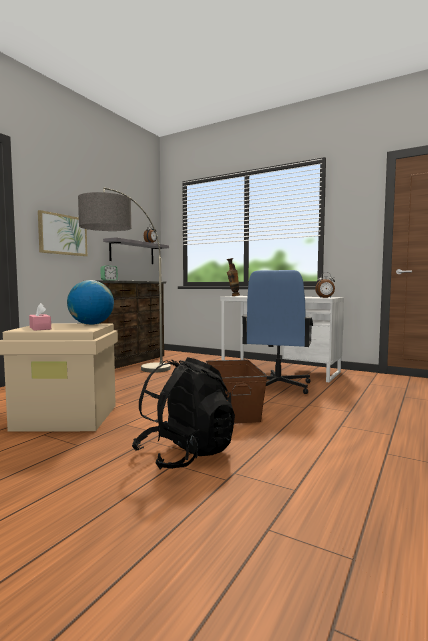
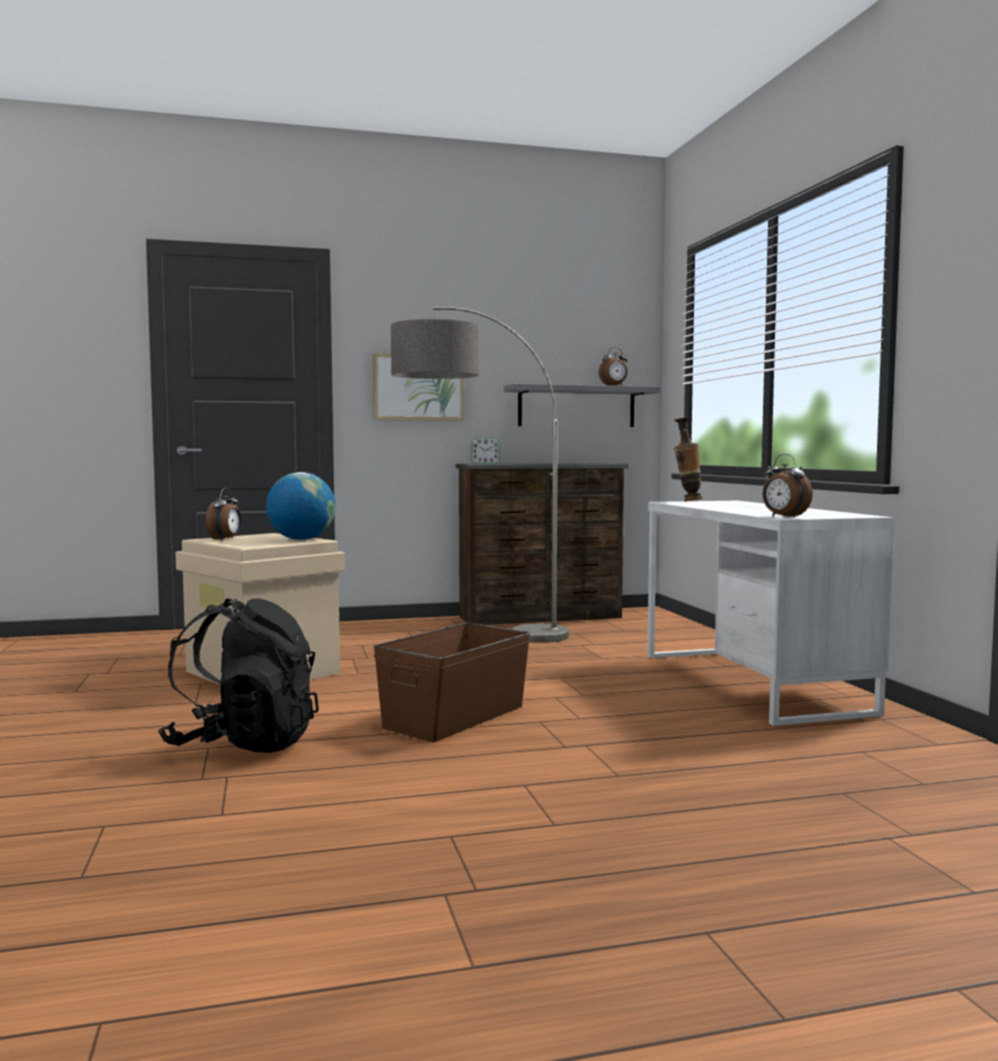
camera: 45 degrees right, 0 degrees up
(40, 328) = (225, 539): pink tissue box -> alarm clock
(277, 386) = (641, 705): blue office chair -> none

